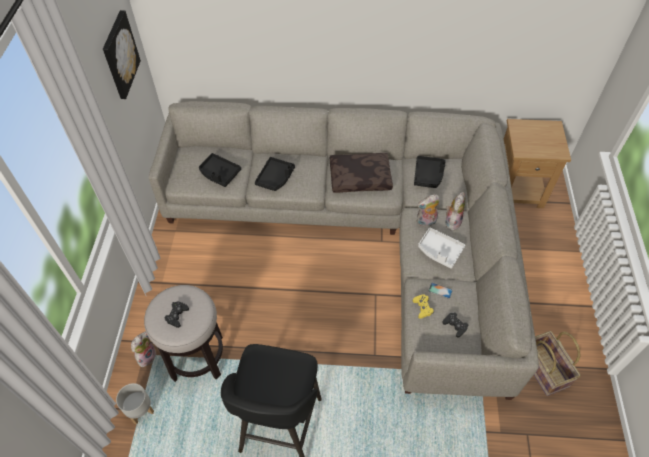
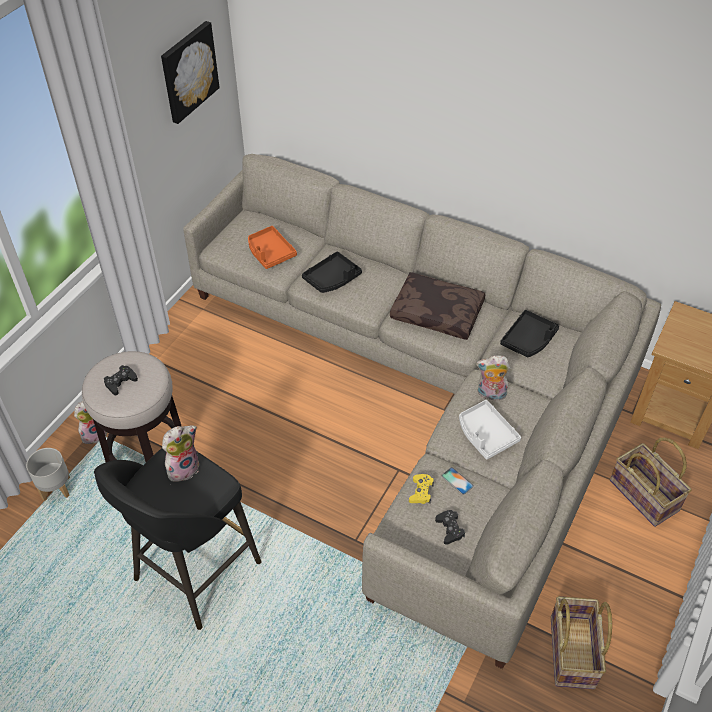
camera: 25 degrees right, 5 degrees down
(219, 174) = (270, 253): black tray -> orange tray
(452, 221) = (526, 405): plush toy -> plush toy (183, 467)
(530, 250) = (645, 495): none -> basket

